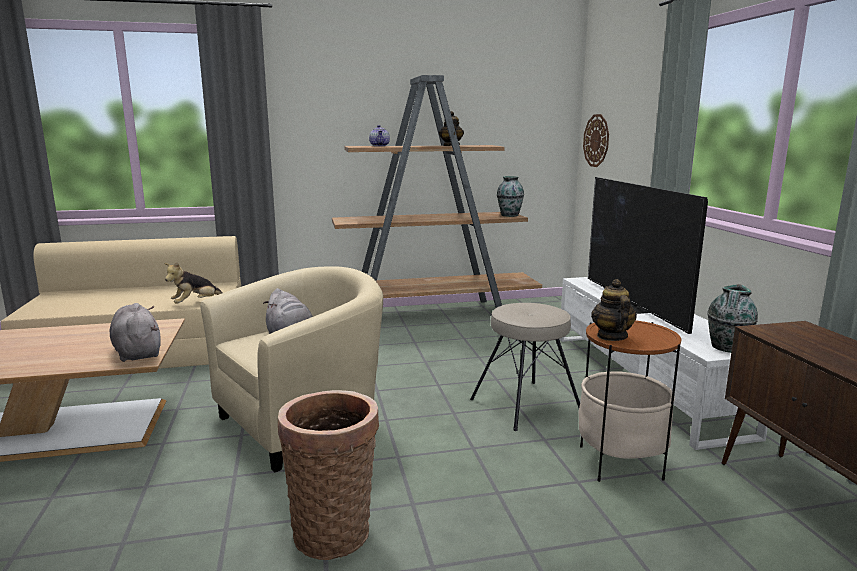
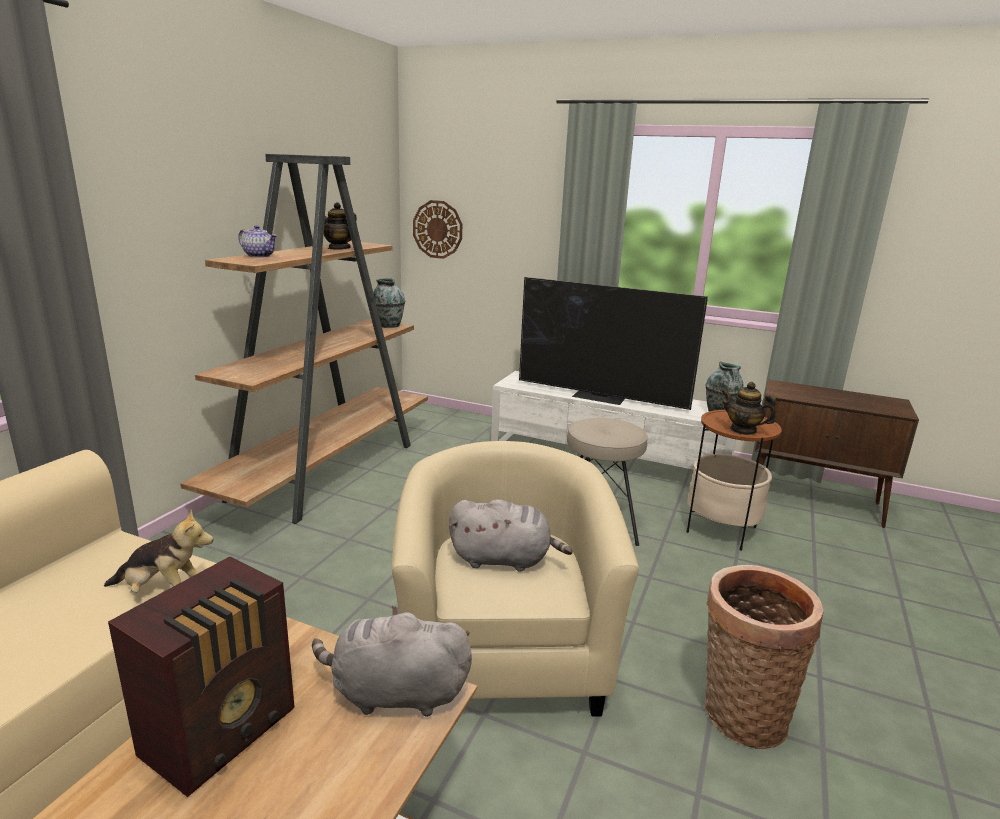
camera: 55 degrees left, 5 degrees up
(92, 334) = (223, 731): none -> radio
(196, 304) = (163, 591): plush toy -> plush toy turned 75 degrees counterclockwise

